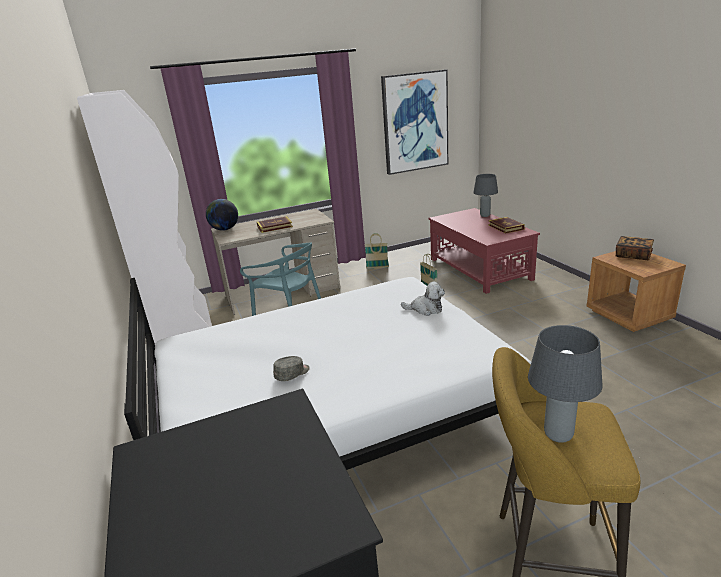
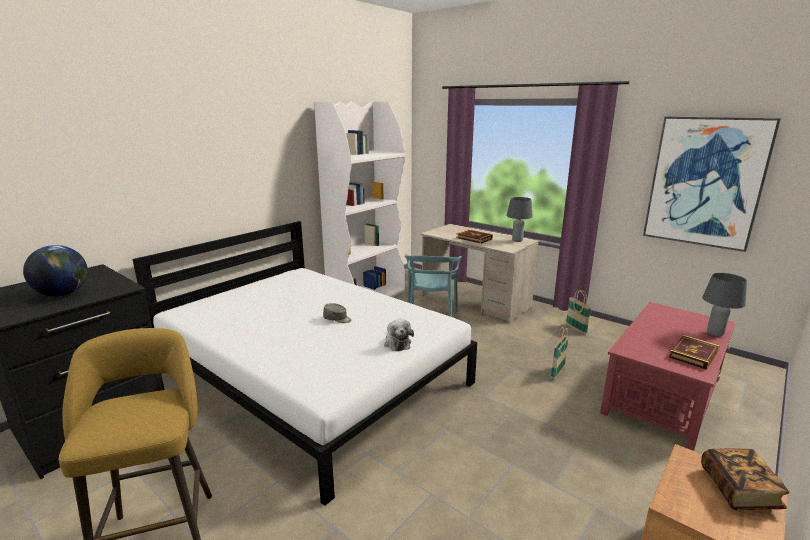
camera: 60 degrees right, 5 degrees down
(224, 229) = (451, 227): globe -> globe (63, 294)
(292, 374) = (267, 315): grey cap -> grey cap (337, 319)
(558, 435) = (123, 408): grey table lamp -> grey table lamp (517, 241)

